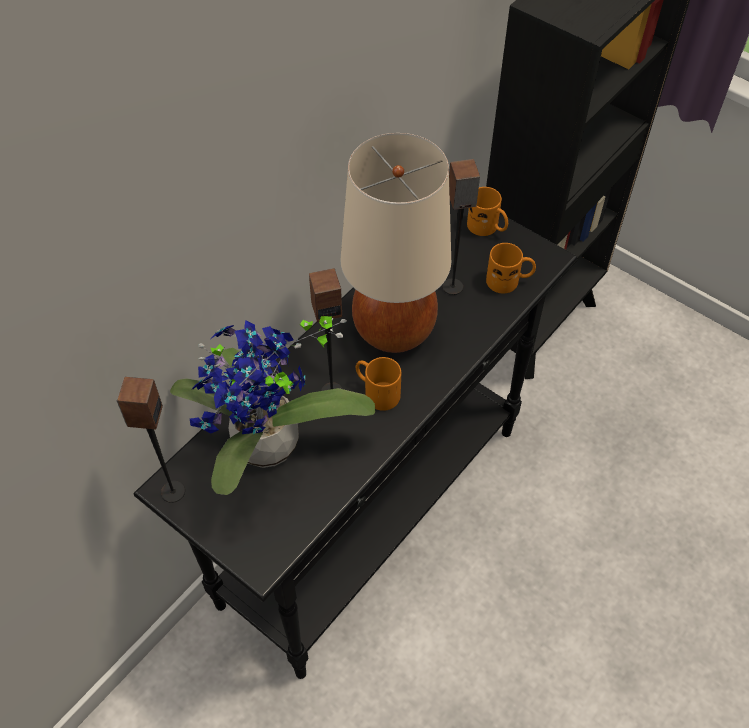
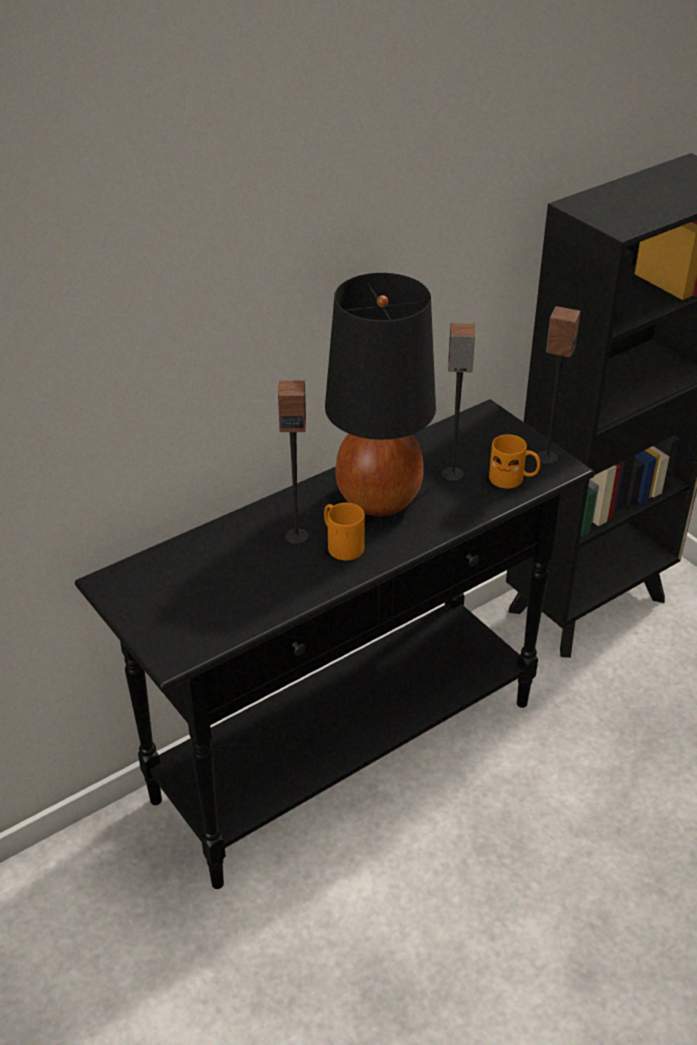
camera: 15 degrees right, 15 degrees down
(172, 491) = (111, 585): speaker -> speaker (546, 457)
(267, 451) = (214, 571): potted plant -> none
(393, 329) = (378, 498): beige table lamp -> black table lamp
(488, 228) = (508, 433): orange mug -> none

